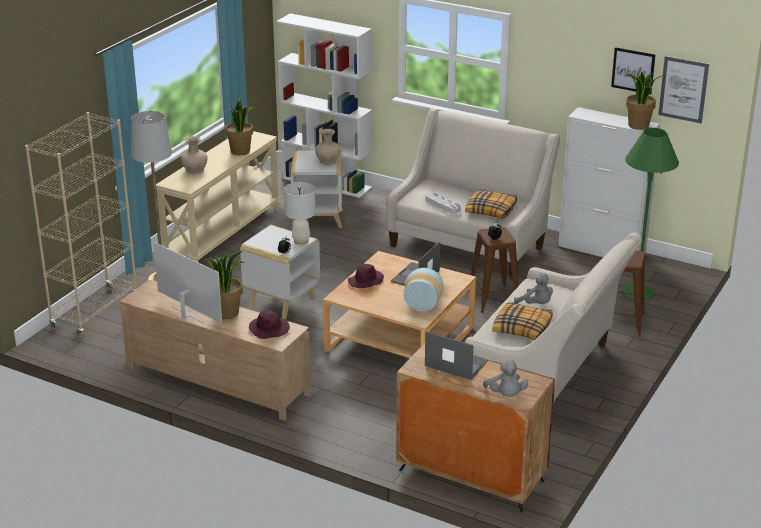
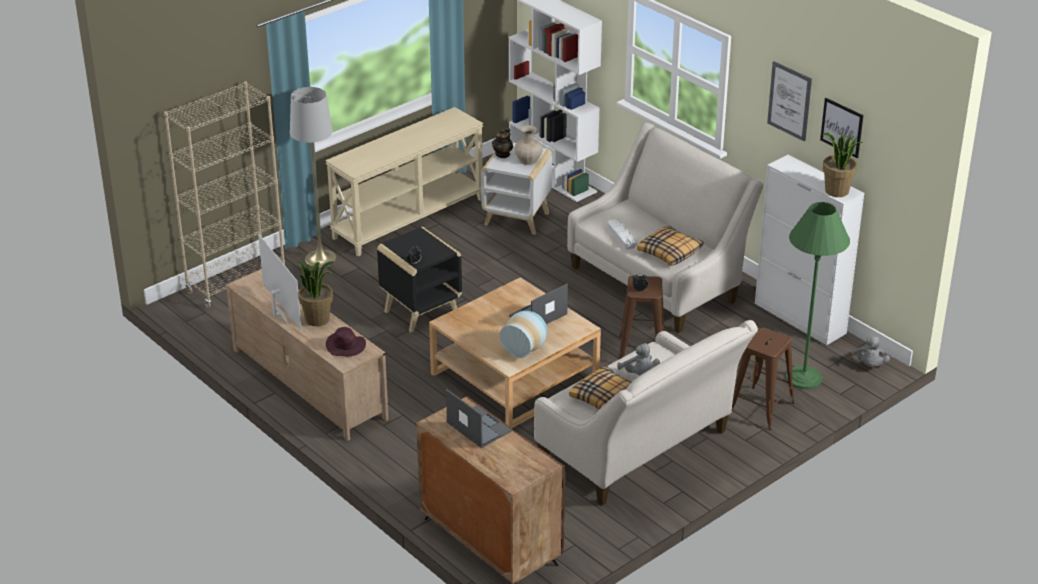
camera: 20 degrees right, 5 degrees up
(194, 170) = (374, 149): beige vase -> none
(240, 151) = (434, 135): potted plant -> none
(282, 303) = (422, 311): white side table -> black side table
(301, 241) = (440, 252): white table lamp -> none
(302, 160) = (502, 154): none -> teapot
(365, 282) = (483, 311): purple hat -> none
(505, 395) = (503, 472): grey plush toy -> grey plush toy (870, 365)
(683, 89) = (888, 160): picture -> picture (789, 101)

